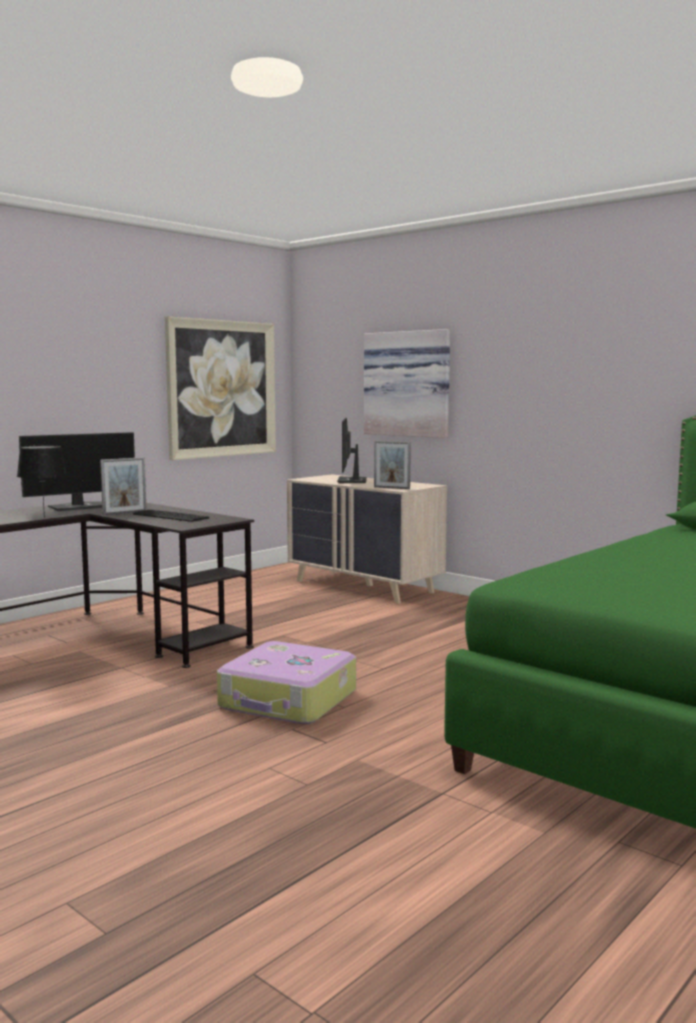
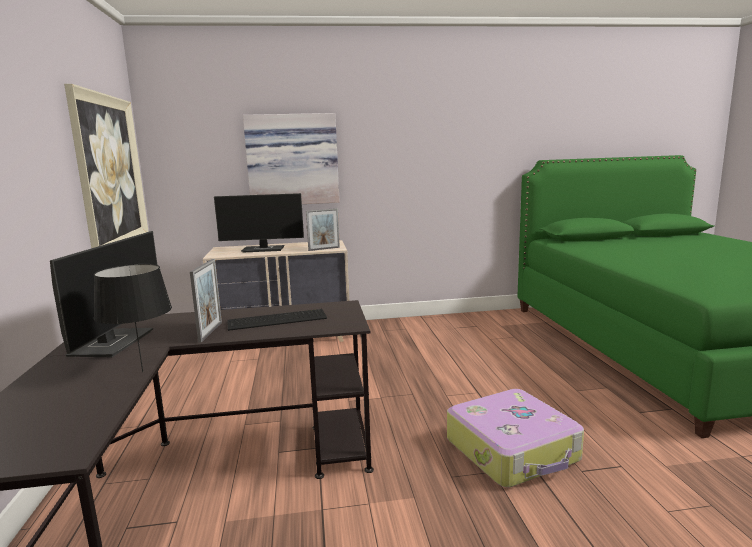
camera: 50 degrees left, 5 degrees up
(352, 481) = (264, 249): monitor -> monitor turned 45 degrees counterclockwise

